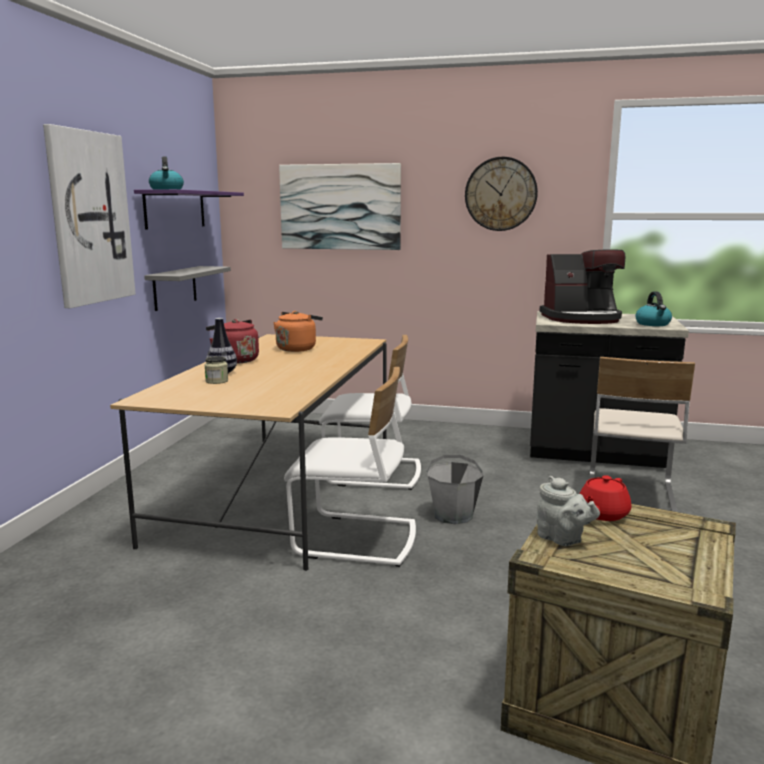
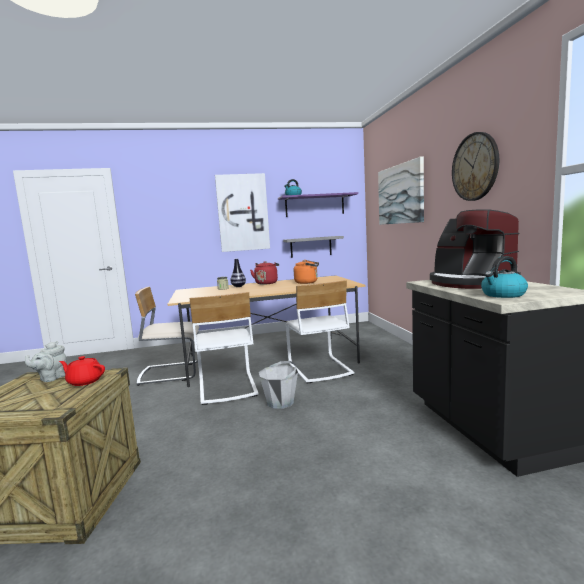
camera: 65 degrees right, 5 degrees down
(629, 497) = (394, 463): beige chair -> beige chair (171, 373)

